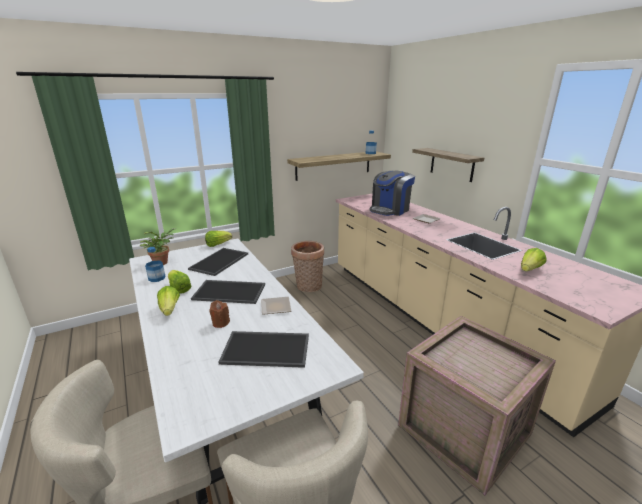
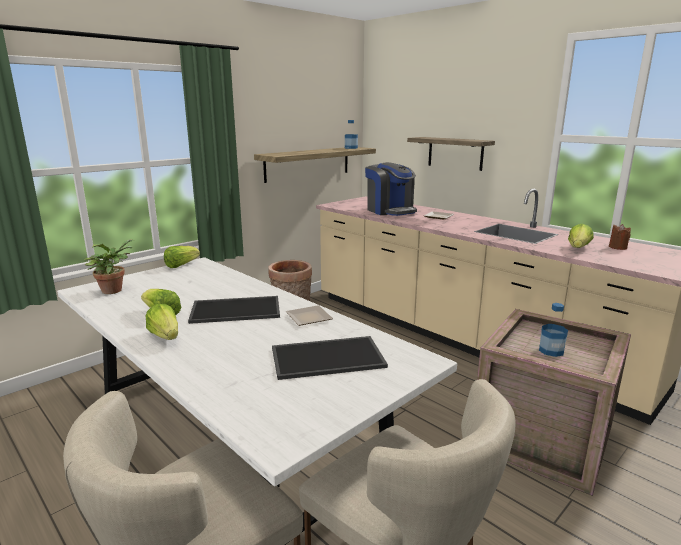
camera: 15 degrees left, 5 degrees down
(157, 278) = (119, 306): bottle -> bottle (551, 350)
(220, 262) = (198, 282): tray -> none
(220, 323) = (248, 340): brown candle -> brown candle (617, 247)
(390, 210) = (390, 211): coffee machine -> coffee machine turned 60 degrees counterclockwise

